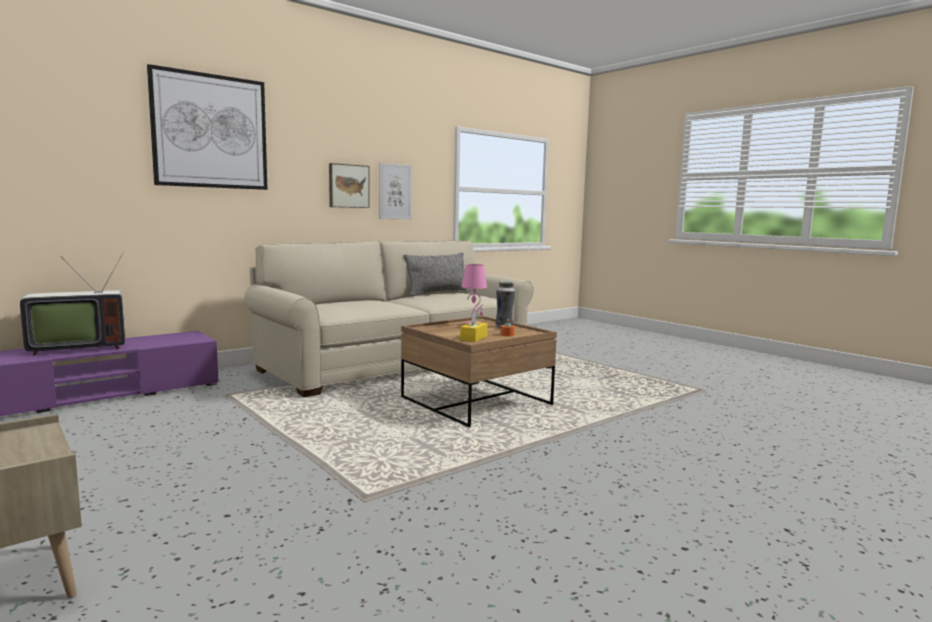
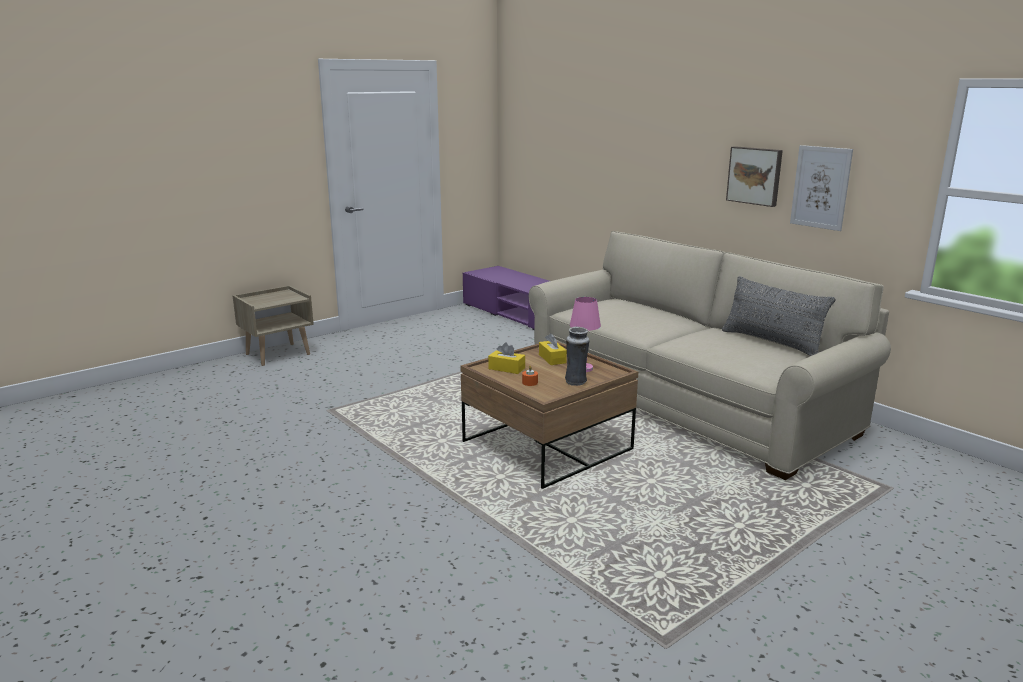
camera: 90 degrees right, 10 degrees up
(77, 348) = (527, 281): television -> none
(210, 131) = (631, 116): picture -> none
(449, 329) = (552, 359): none -> yellow tissue box

